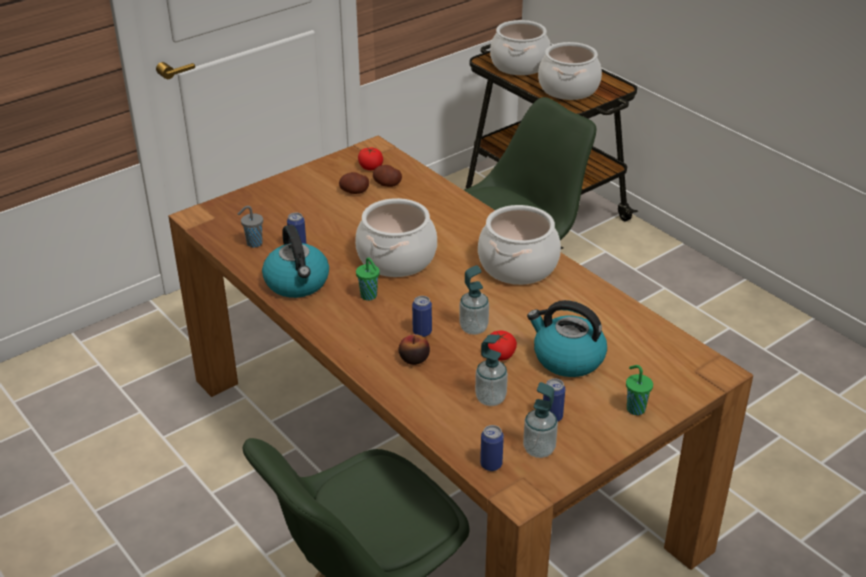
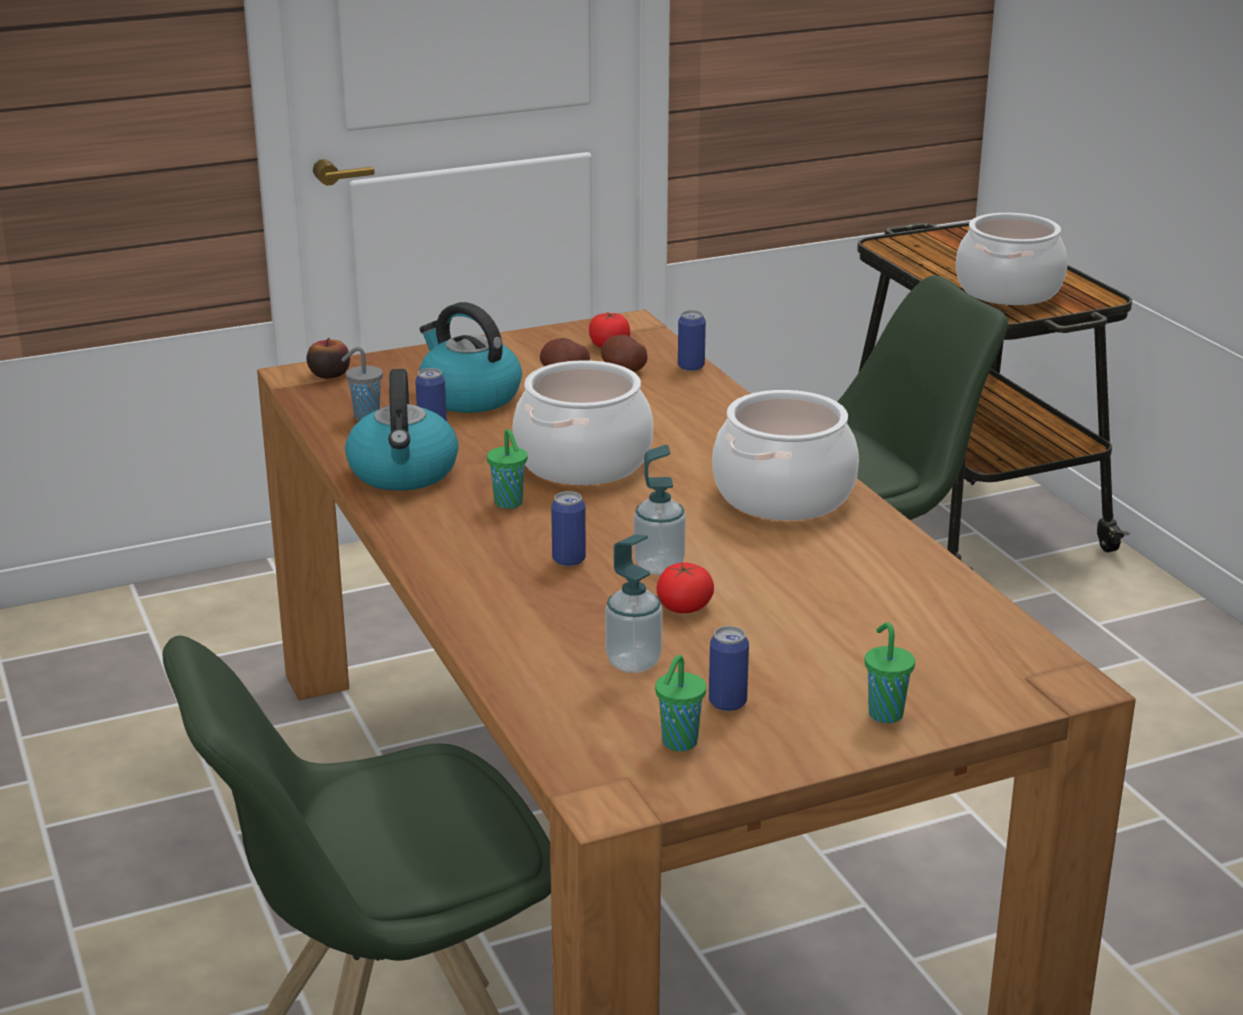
camera: 15 degrees right, 10 degrees down
(414, 359) = (534, 592): apple -> apple (329, 374)
(491, 464) = (582, 751): can -> can (691, 367)
(520, 65) = (940, 254): cooking pot -> none
(539, 449) = (678, 743): soap dispenser -> green cup
(567, 358) = (800, 628): kettle -> kettle (468, 396)

